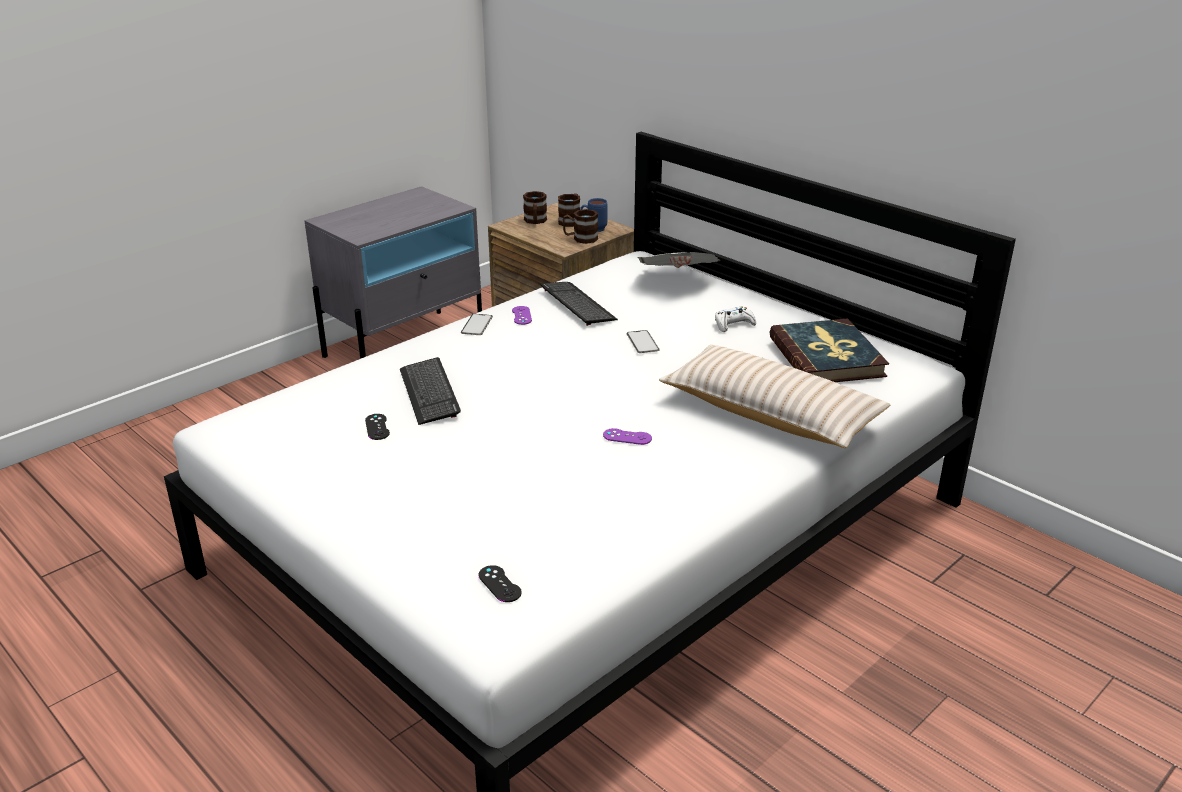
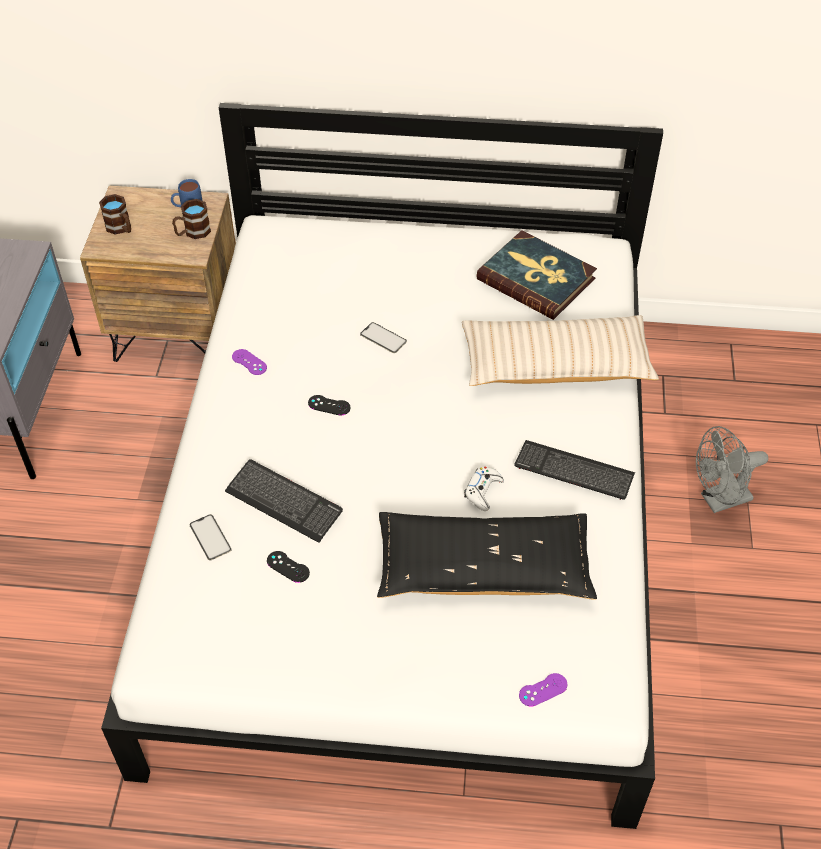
camera: 40 degrees left, 20 degrees up
(477, 325) = (224, 396): phone -> phone (210, 537)
(499, 584) = (559, 651): black game controller -> black game controller (329, 405)
(518, 501) = (483, 568): none -> black pillow
(571, 220) = (153, 210): brown mug -> none
(577, 304) = (281, 321): keyboard -> keyboard (574, 471)
(627, 437) = (487, 453): purple game controller -> purple game controller (543, 690)
(677, 281) = (329, 244): newspaper -> none
(733, 324) = (429, 276): white game controller -> white game controller (483, 491)
(914, 676) = (719, 500): none -> grey fan

